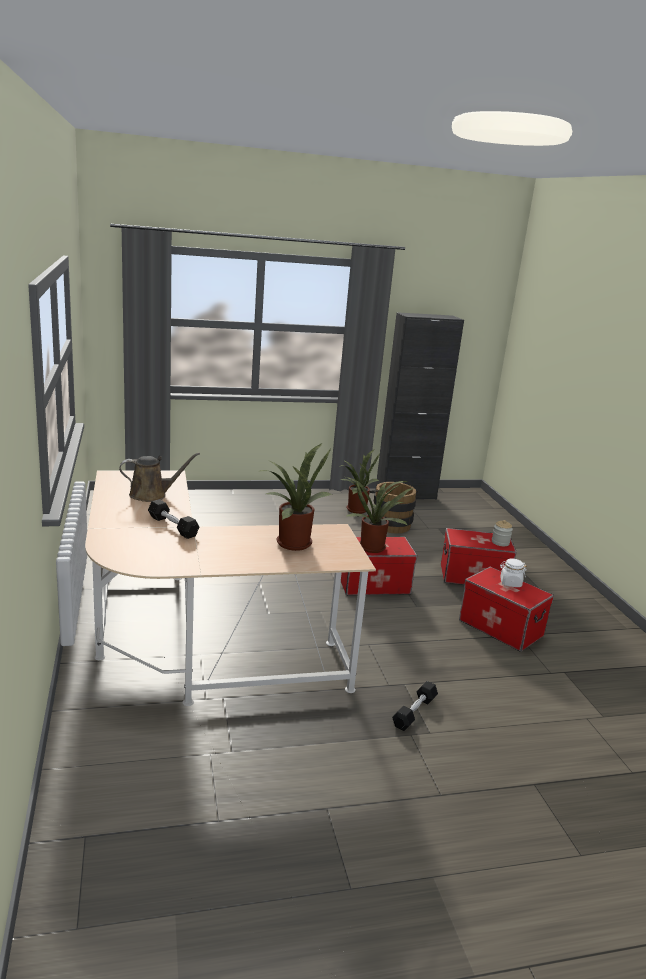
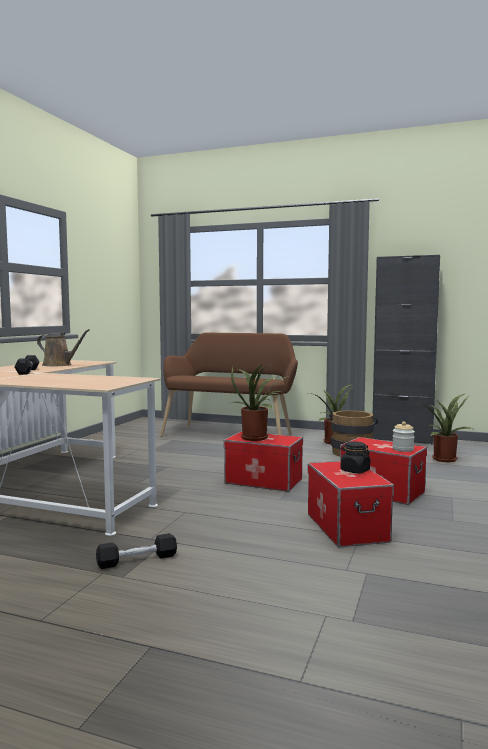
camera: 35 degrees right, 15 degrees down
(244, 512) = (231, 434): none -> brown bench
(291, 542) = (84, 379): potted plant -> potted plant (443, 459)
(510, 583) = (354, 471): white jar -> black jar

